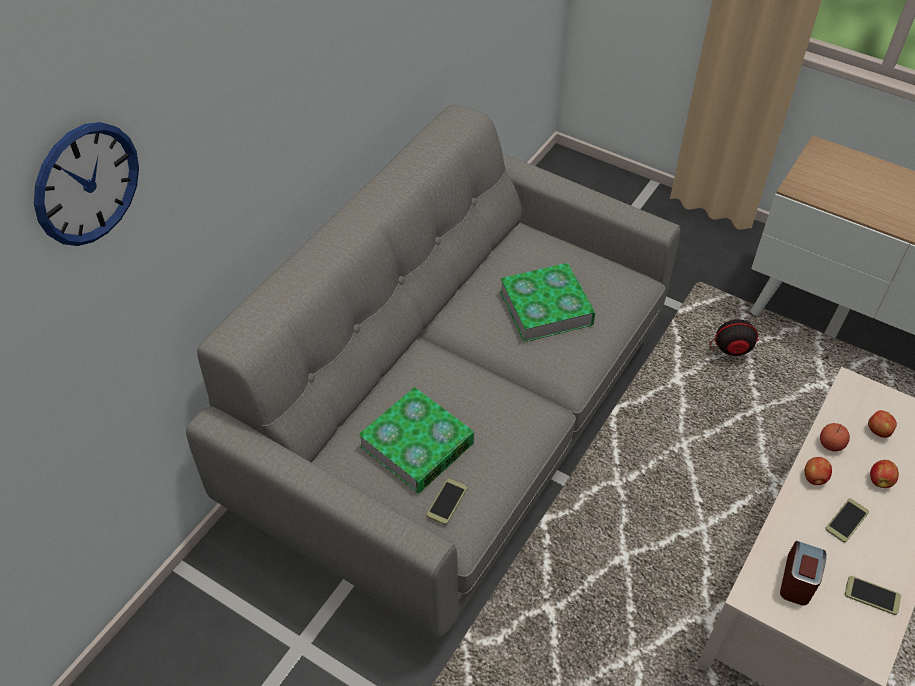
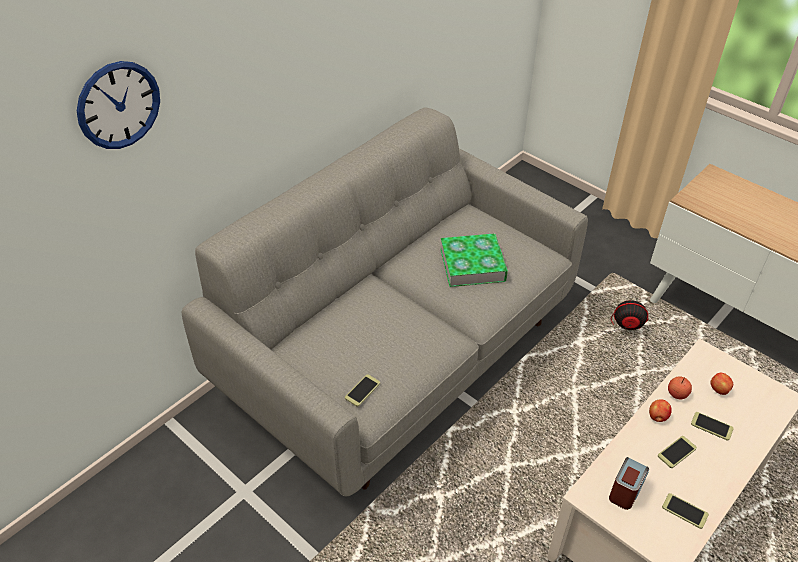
camera: 10 degrees right, 5 degrees down
(417, 445) = (350, 348): book -> none
(880, 480) = (711, 426): apple -> phone

